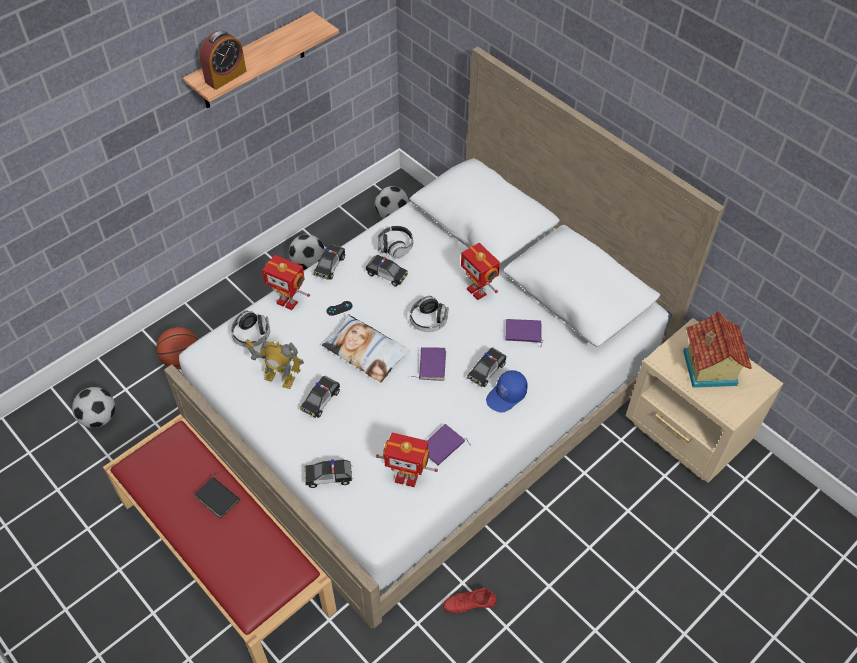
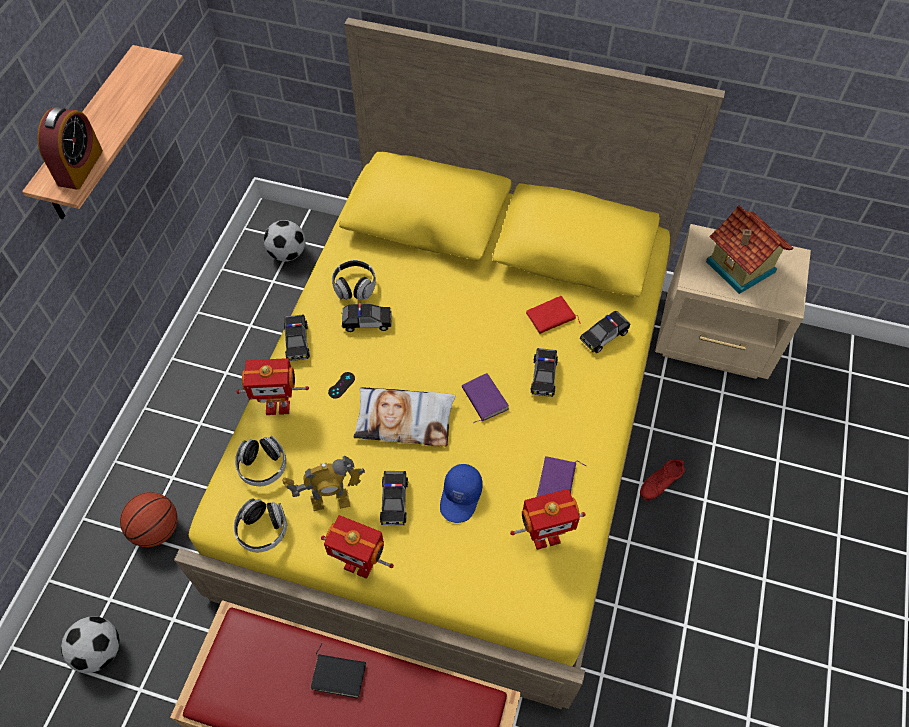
camera: 30 degrees left, 5 degrees up
(308, 264) = (230, 349): football -> none
(329, 477) = (464, 583): toy car -> toy car (604, 336)
(428, 321) = (447, 352): headphones -> headphones (263, 530)
(429, 398) = (456, 431): white bed -> yellow bed
(469, 603) = (636, 623): red shoe -> red shoe (661, 482)
(477, 291) = (474, 294): toy robot -> toy robot (359, 564)
(506, 396) = (582, 393): blue cap -> blue cap (461, 497)
(523, 333) = (551, 317): purple book -> red book

